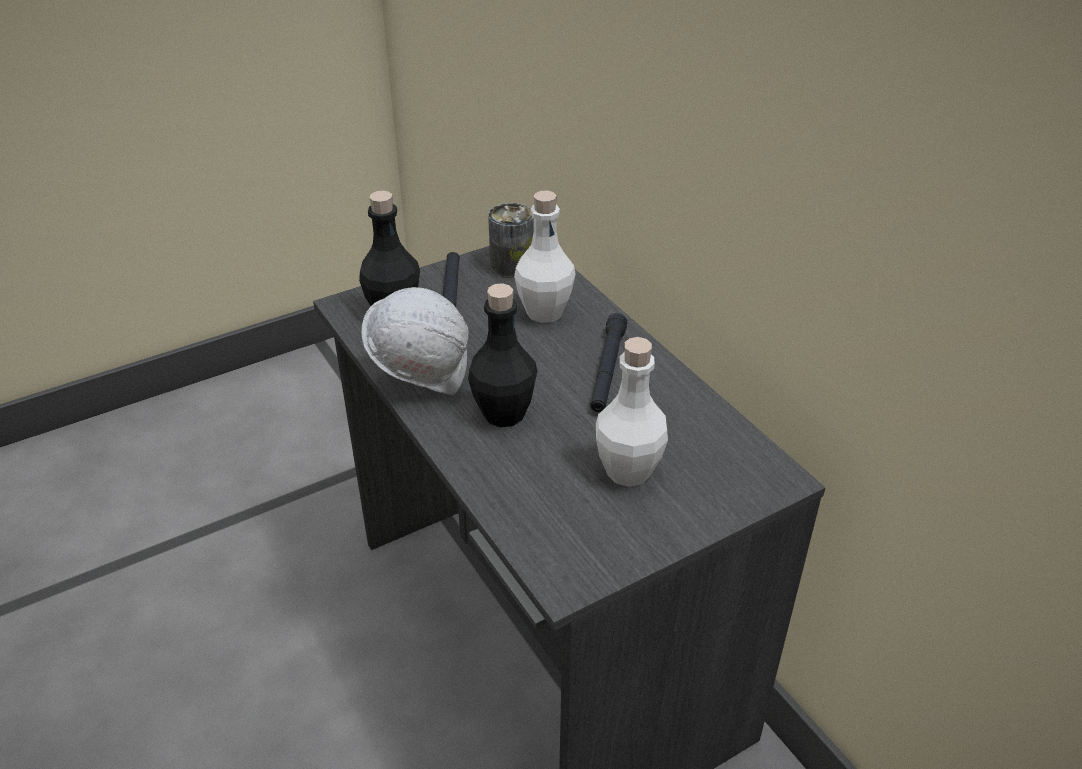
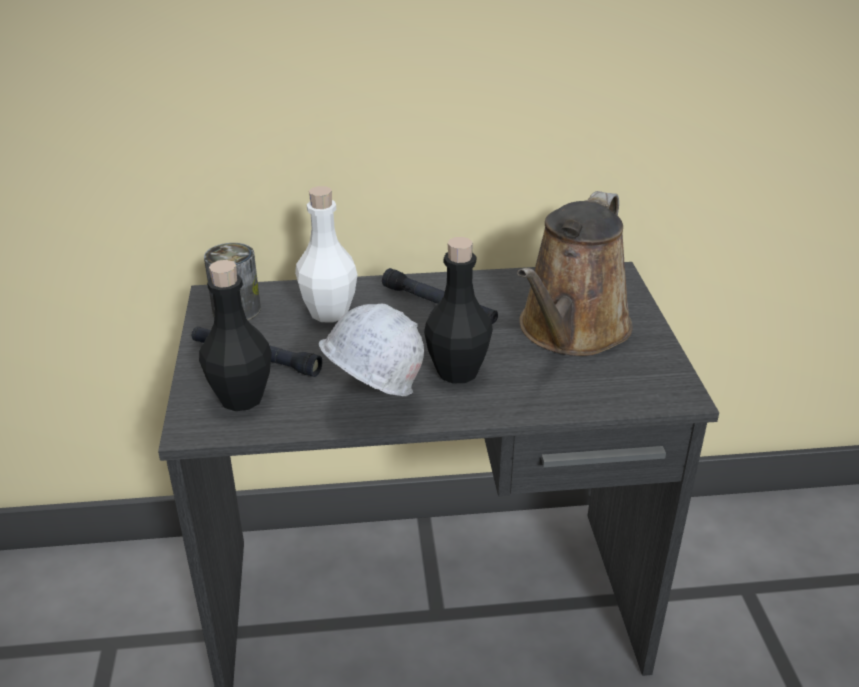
camera: 65 degrees left, 5 degrees down
(628, 471) = (570, 331): white bottle -> brown watering can

